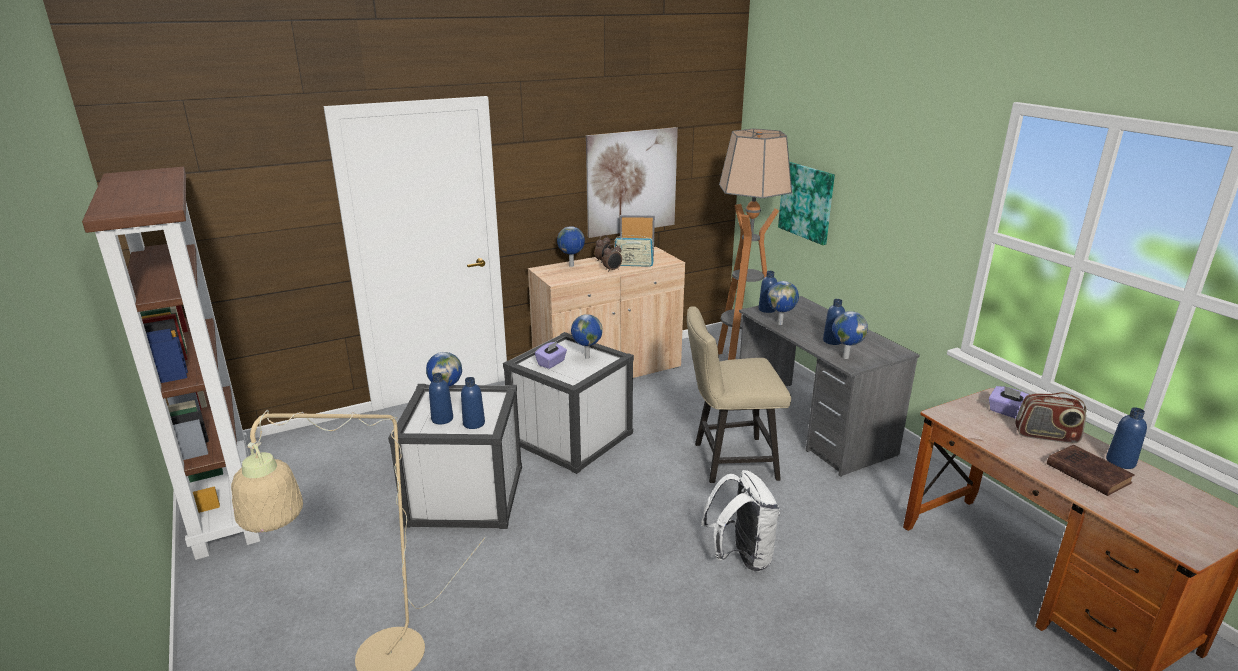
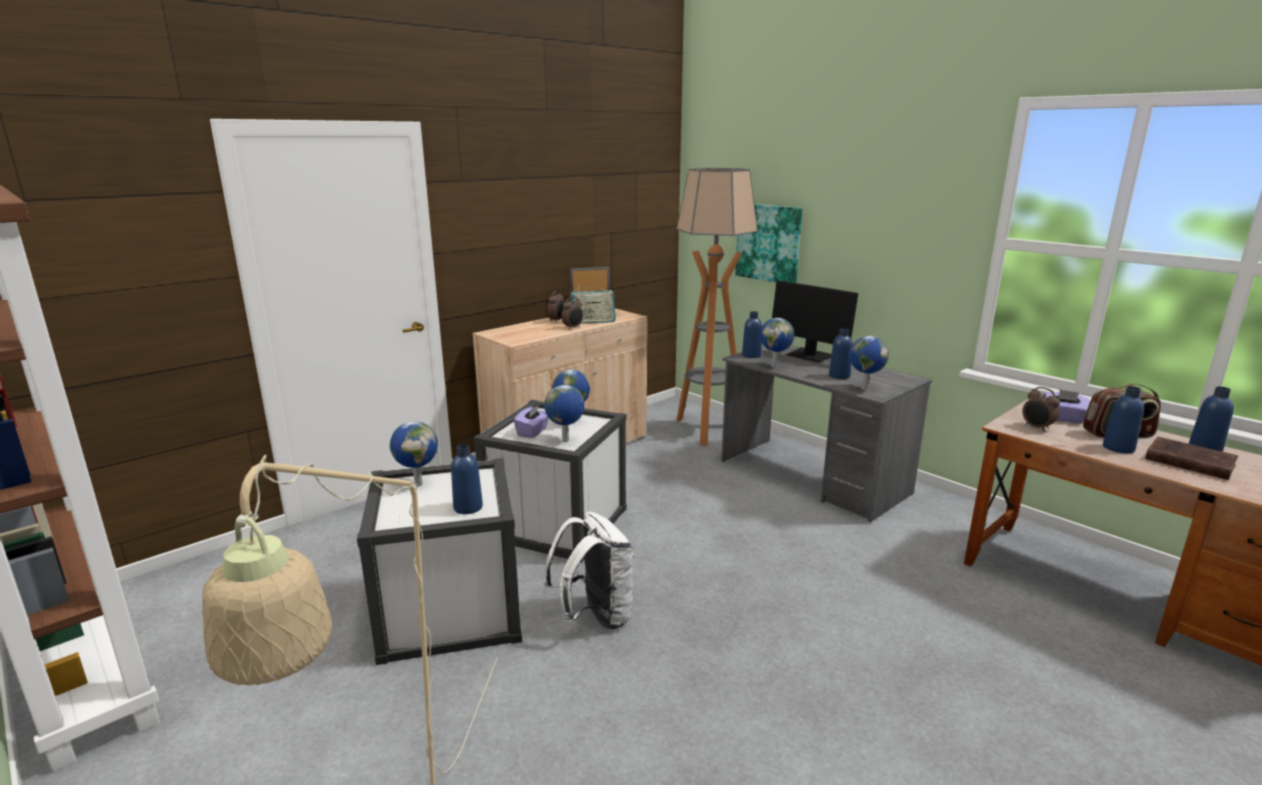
camera: 15 degrees left, 5 degrees down
(442, 419) = (422, 508): blue bottle -> blue bottle (1118, 448)
(571, 266) = (523, 327): globe -> globe (566, 441)
(631, 182) = (578, 232): picture -> none
(728, 461) = (746, 523): beige chair -> none
(740, 556) = (817, 625): white backpack -> white backpack (595, 616)
(821, 316) = (809, 356): none -> monitor
(971, 419) = (1036, 428): none -> alarm clock

